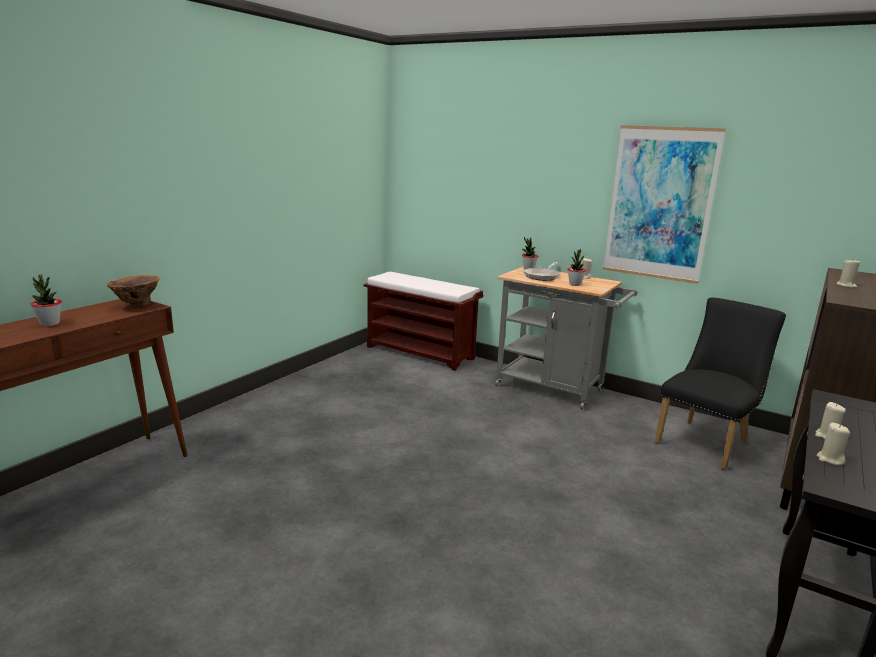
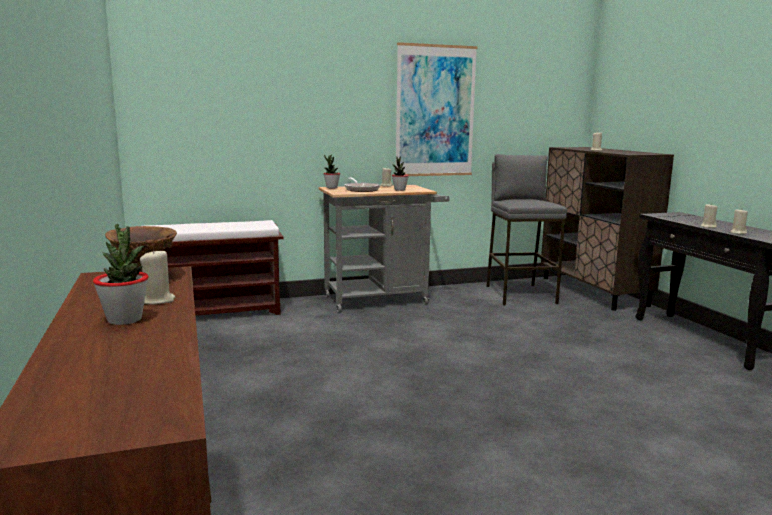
camera: 50 degrees left, 5 degrees down
(88, 320) = (158, 300): none -> beige candle
(706, 441) = (520, 294): black chair -> grey stool

